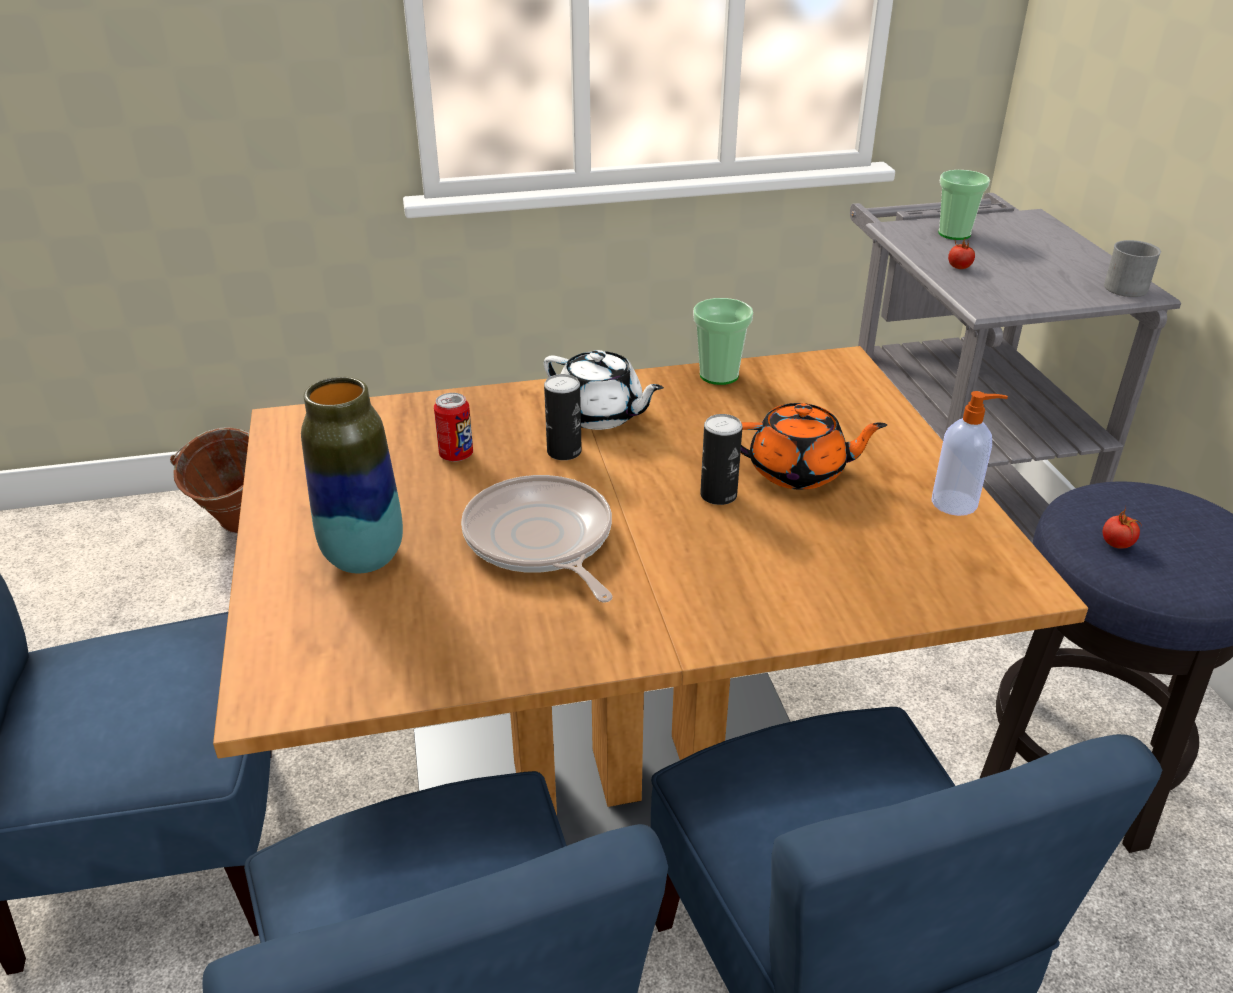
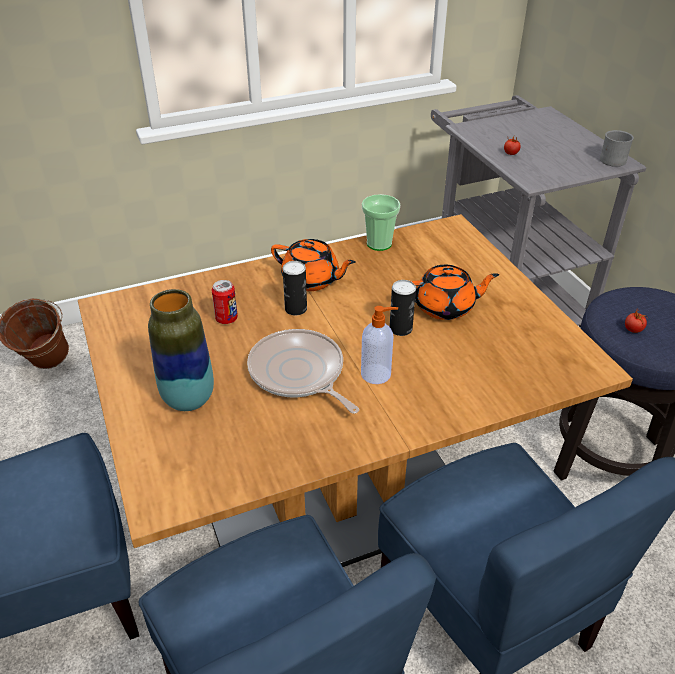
camera: 10 degrees left, 5 degrees up
(600, 415) = (311, 280): white teapot -> orange teapot
(954, 234) = (502, 129): cup -> none
(956, 503) = (543, 318): soap dispenser -> soap dispenser (377, 374)

